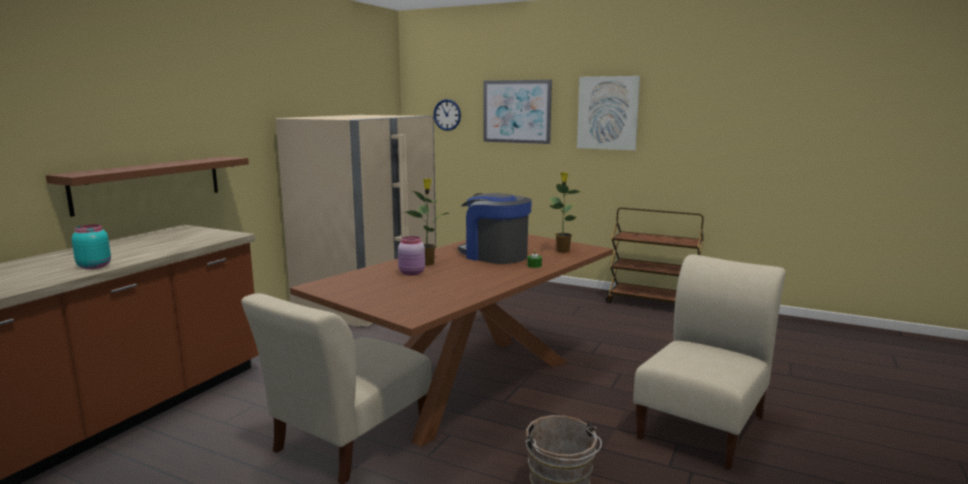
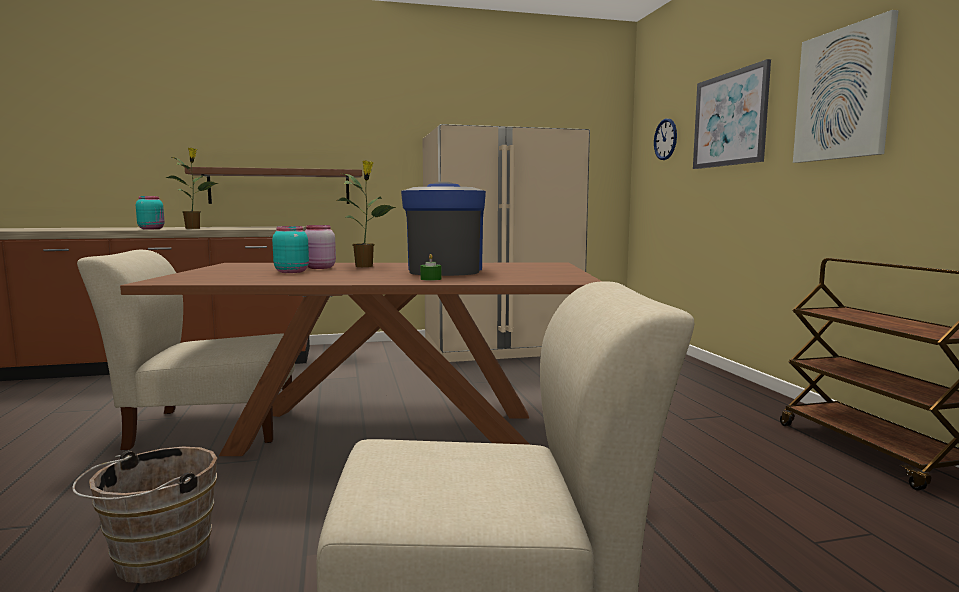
camera: 50 degrees right, 5 degrees down
(423, 282) = (292, 272): none -> turquoise jar
(562, 250) = (532, 277): potted plant -> potted plant (193, 228)

